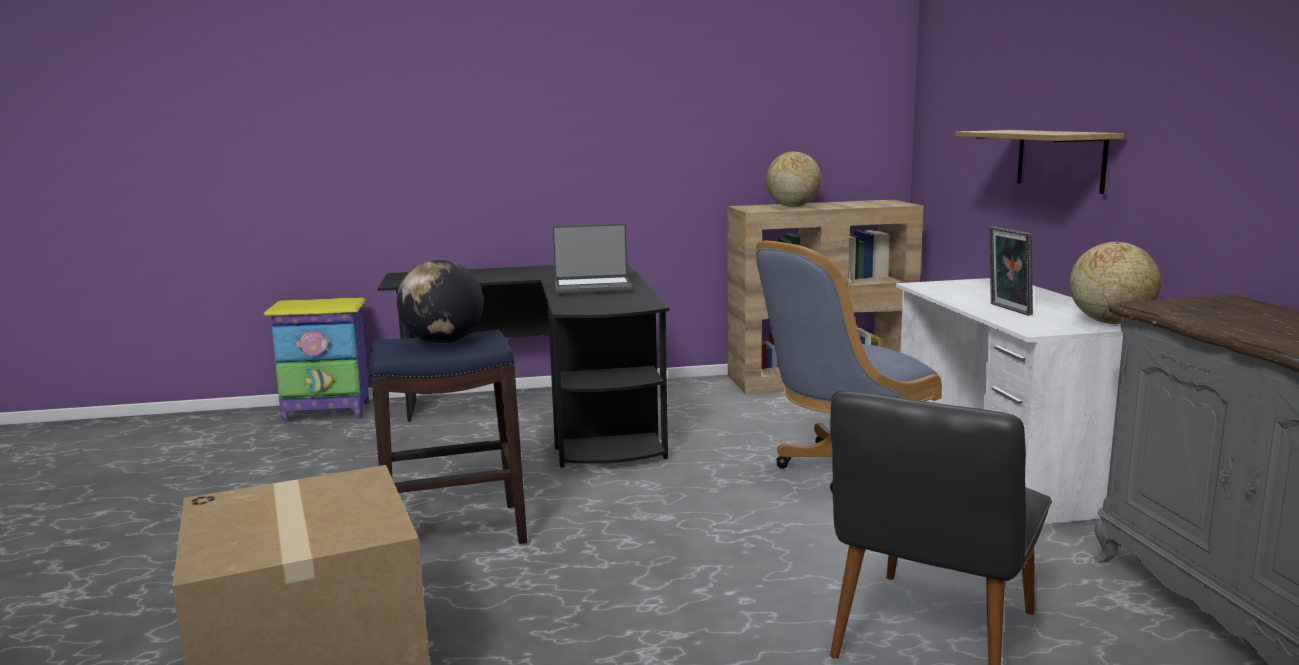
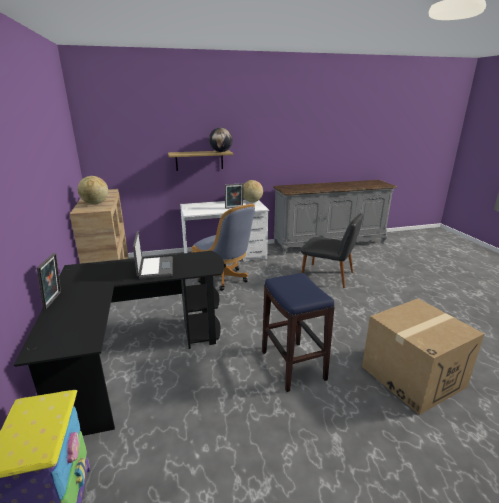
camera: 95 degrees left, 10 degrees up
(443, 342) = (297, 287): globe -> globe (221, 151)
(513, 268) = (54, 300): none -> picture frame

